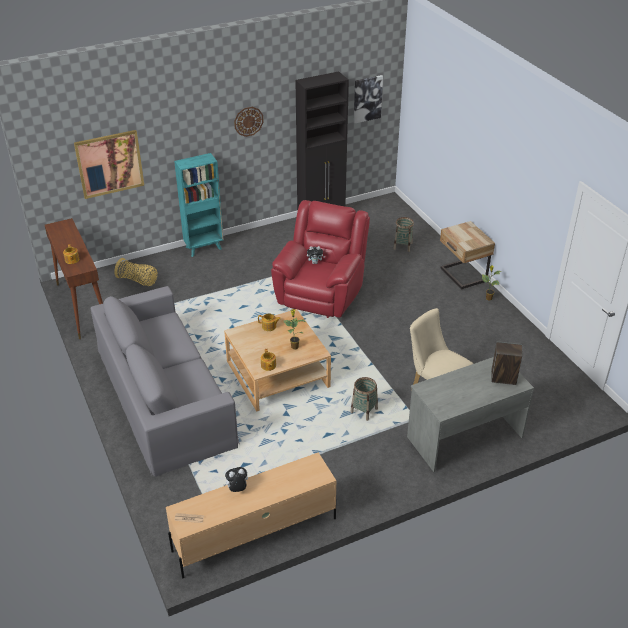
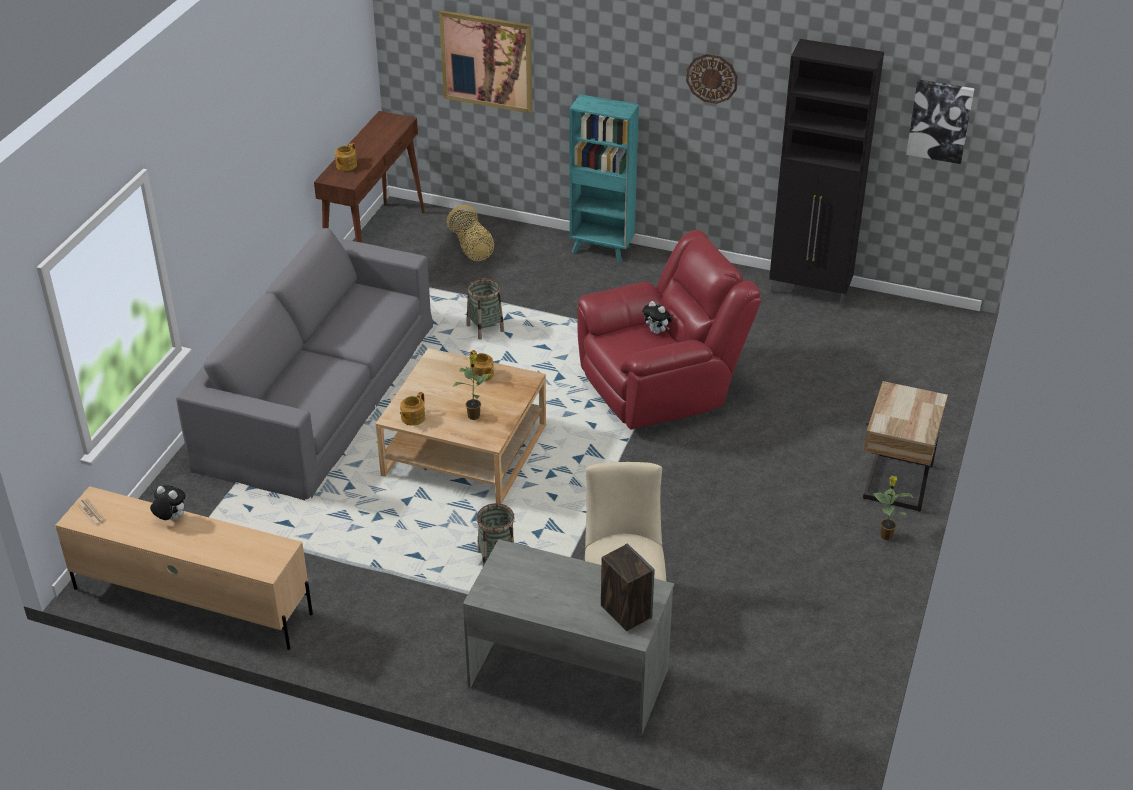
camera: 45 degrees right, 0 degrees up
(402, 246) = (869, 391): basket -> basket (485, 328)

